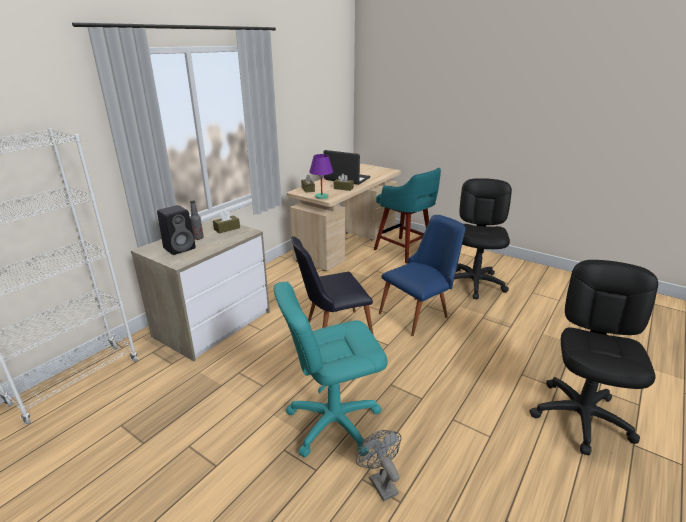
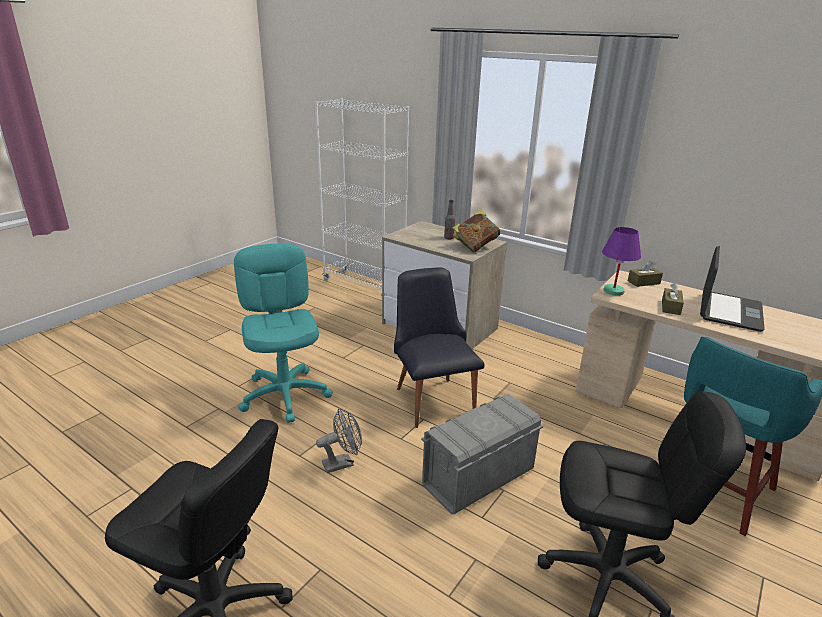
camera: 90 degrees right, 0 degrees up
(180, 248) = (426, 234): black speaker -> none
(227, 229) = (475, 247): brown tissue box -> book
(380, 482) = (210, 417): grey fan -> grey fan (342, 463)
(419, 314) = (477, 477): blue chair -> grey storage box

